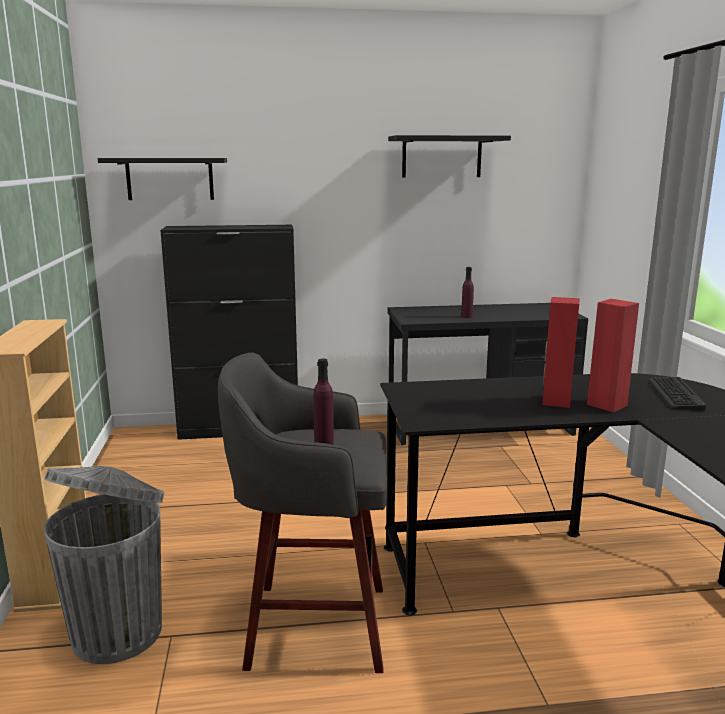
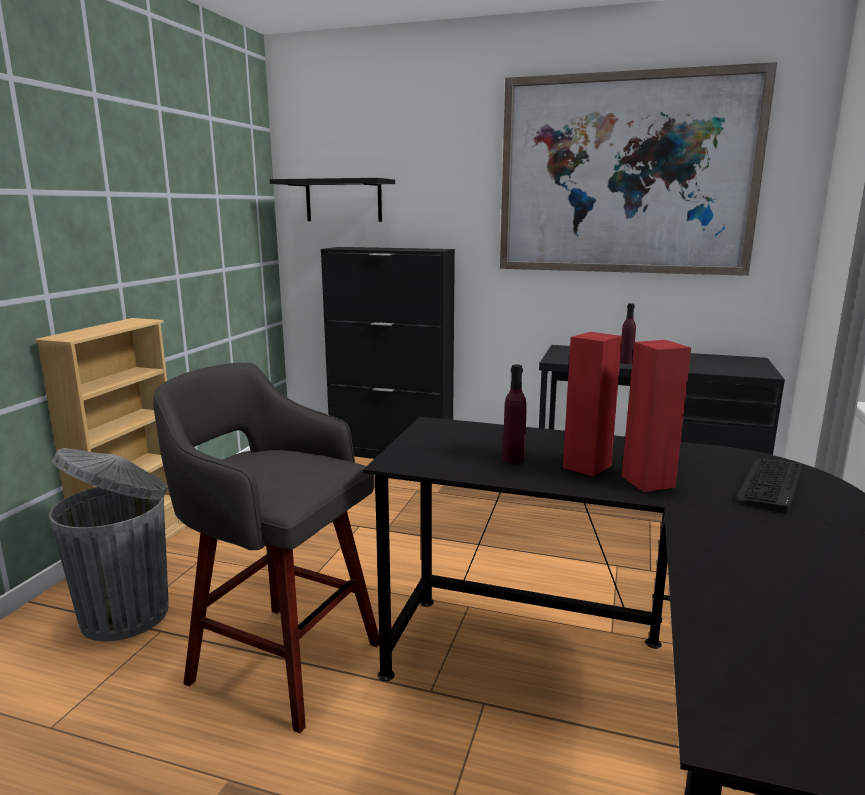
camera: 25 degrees right, 0 degrees up
(324, 443) = (281, 467): purple bottle -> purple bottle (513, 459)
(441, 157) = (625, 175): black shelf -> picture

